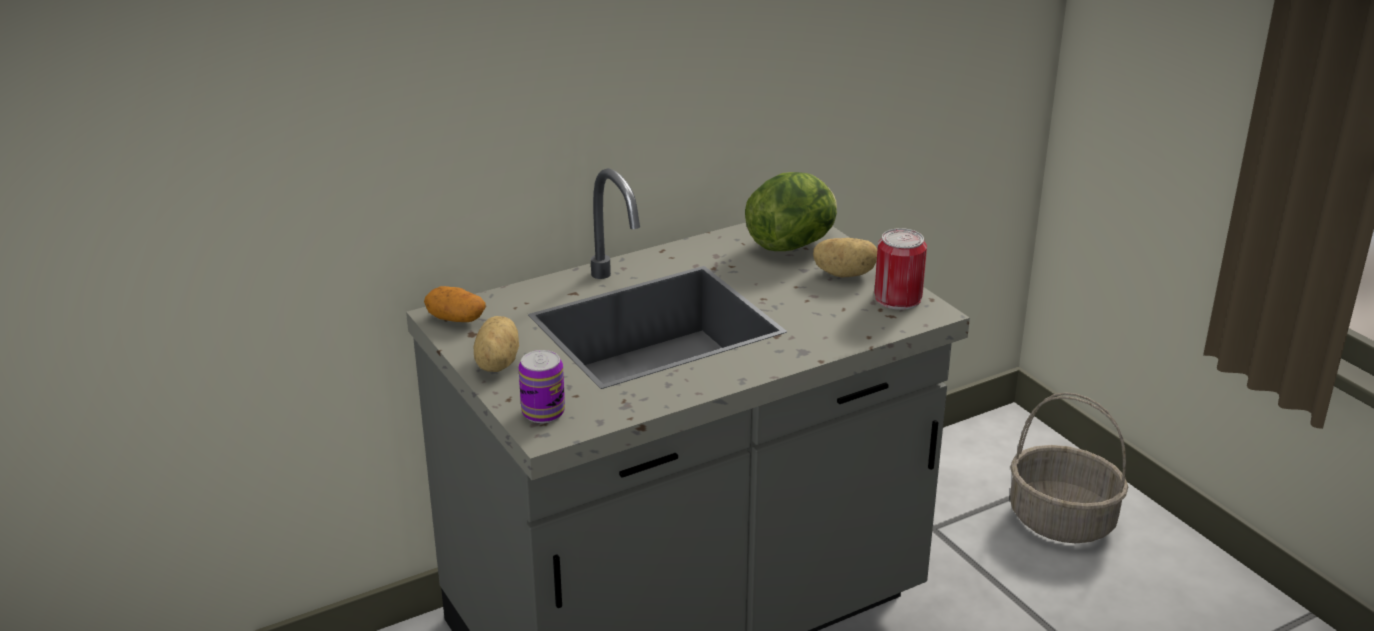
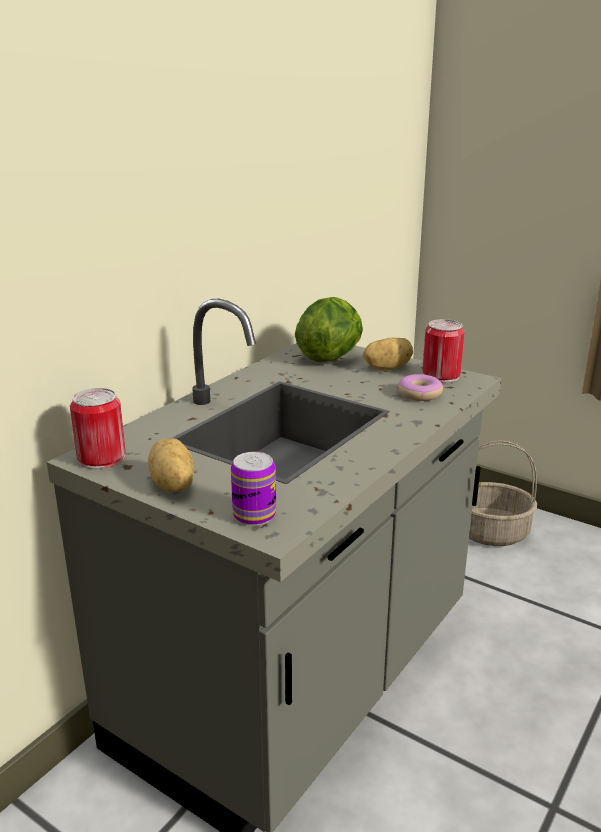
camera: 25 degrees left, 5 degrees down
(455, 319) = (101, 458): potato -> can
(844, 318) = (420, 394): none -> donut

